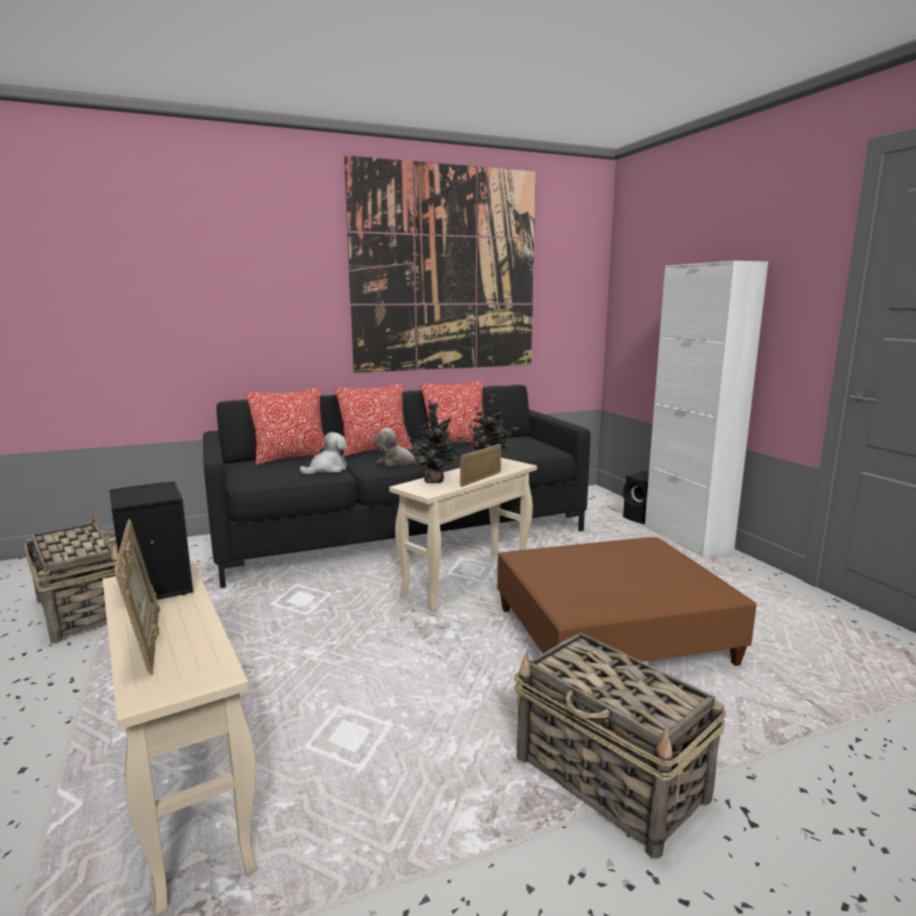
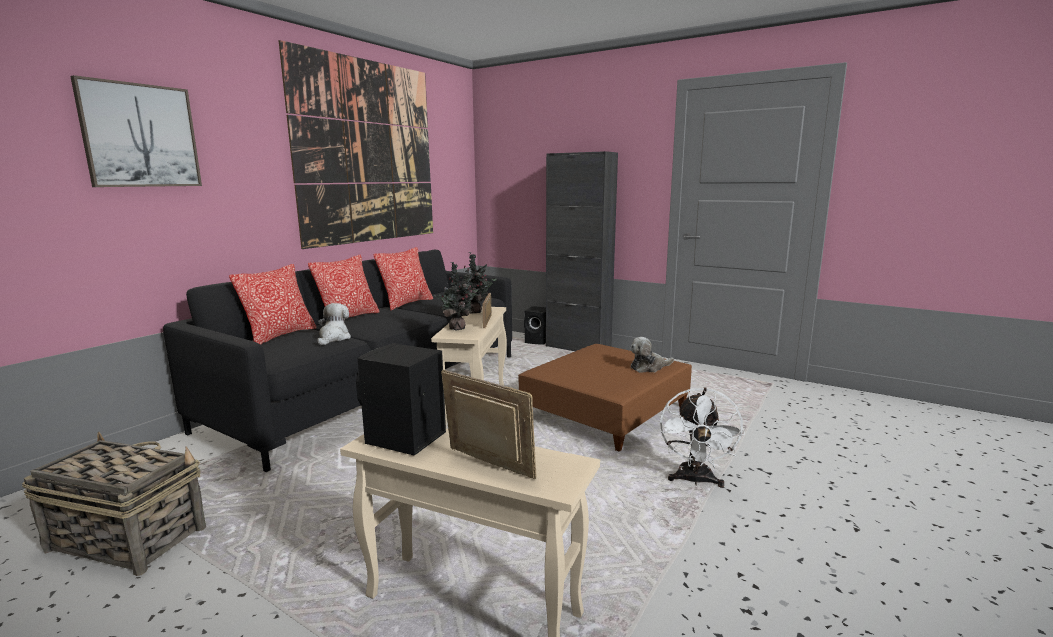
camera: 35 degrees left, 0 degrees up
(198, 260) = (140, 136): none -> picture
(396, 463) = (386, 324): plush toy -> plush toy (649, 367)
(611, 780) = (695, 481): basket -> white fan
(687, 539) = (578, 348): white cabinet -> black cabinet

